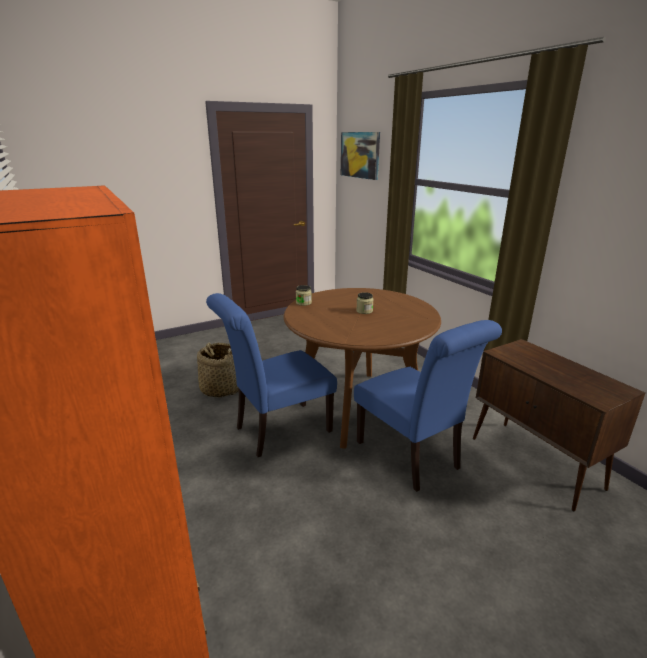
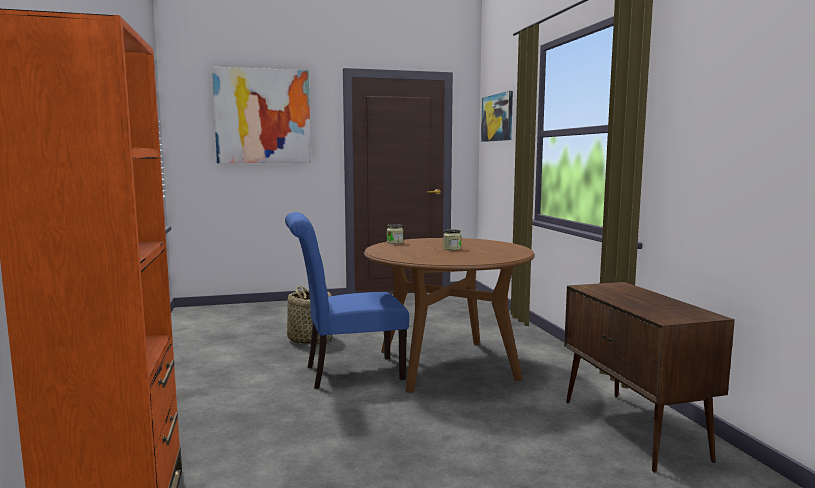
camera: 15 degrees right, 15 degrees down
(126, 157) = (263, 116): none -> picture
(412, 458) = (481, 408): blue chair -> none

